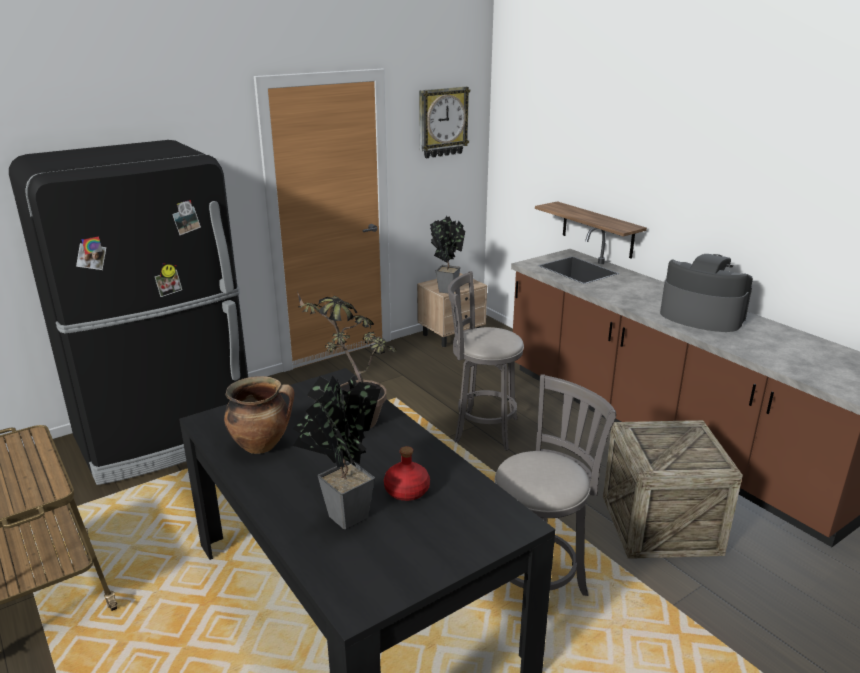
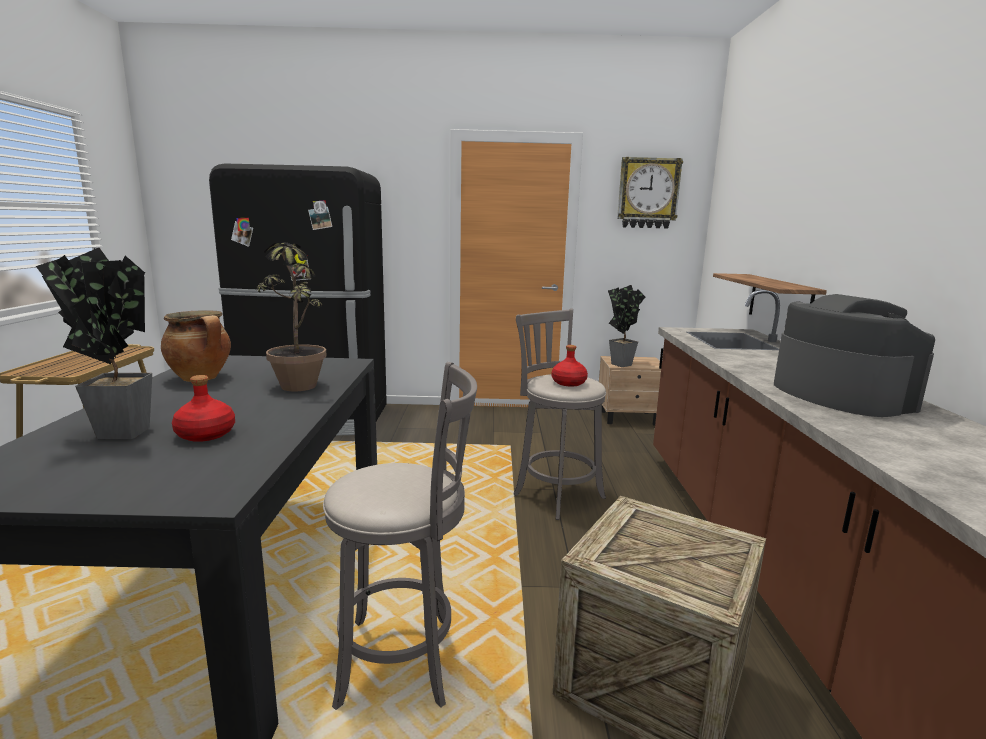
camera: 35 degrees right, 10 degrees down
(495, 339) = (568, 383): none -> red bottle

